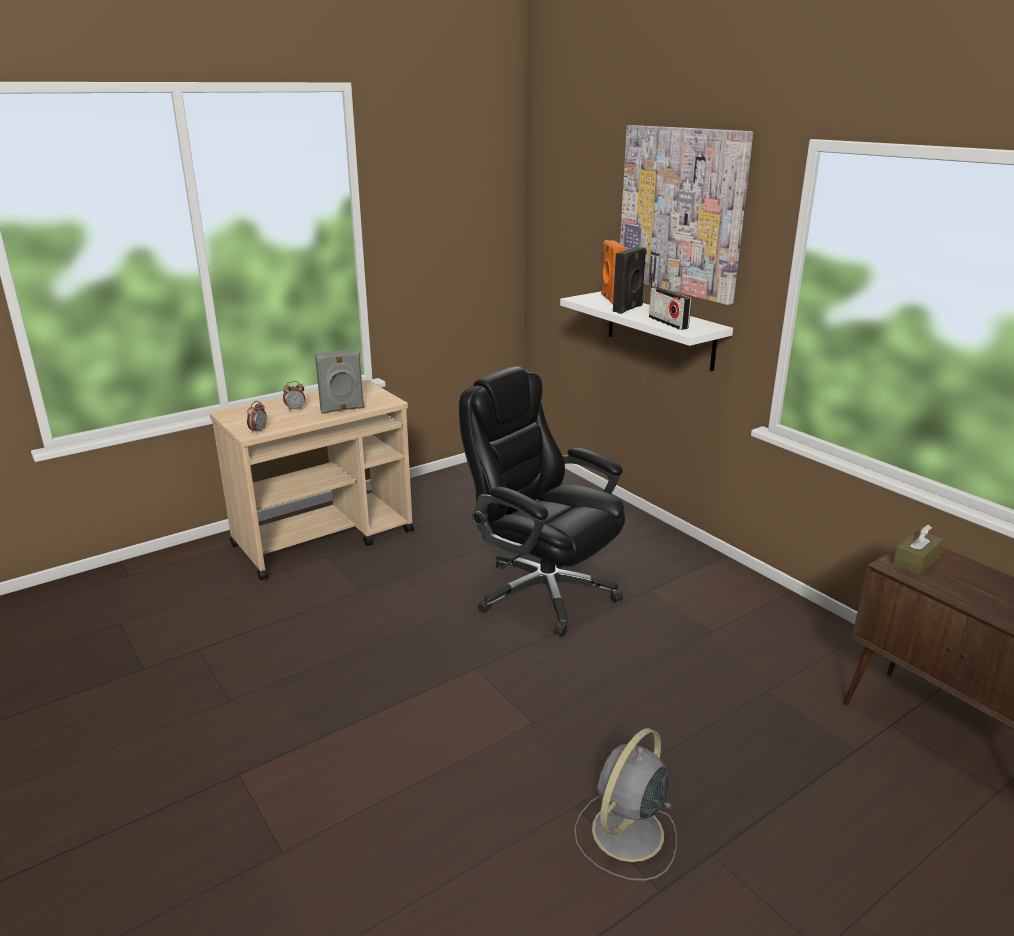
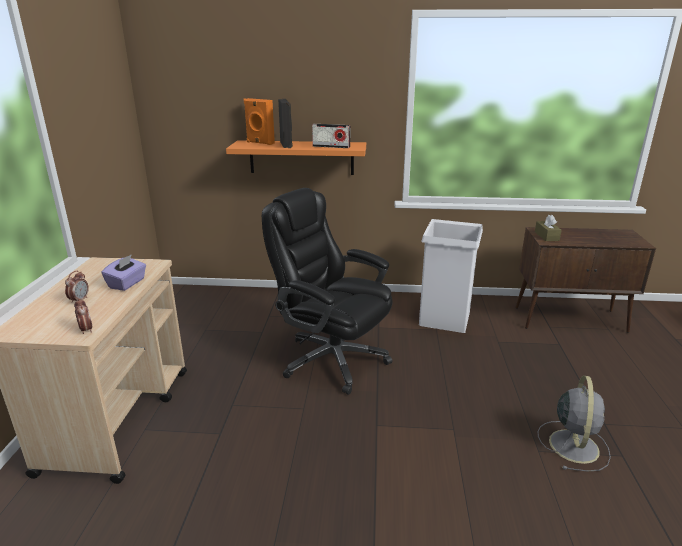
camera: 50 degrees left, 0 degrees up
(342, 409) = (127, 283): grey speaker -> purple tissue box
(543, 591) = (332, 359): black office chair -> black office chair turned 45 degrees clockwise
(626, 834) = (573, 444): grey fan -> grey fan turned 150 degrees counterclockwise
(660, 330) = (301, 157): white shelf -> orange shelf
(682, 211) = (310, 68): picture -> none
(750, 627) = (445, 318): none -> white trash can

